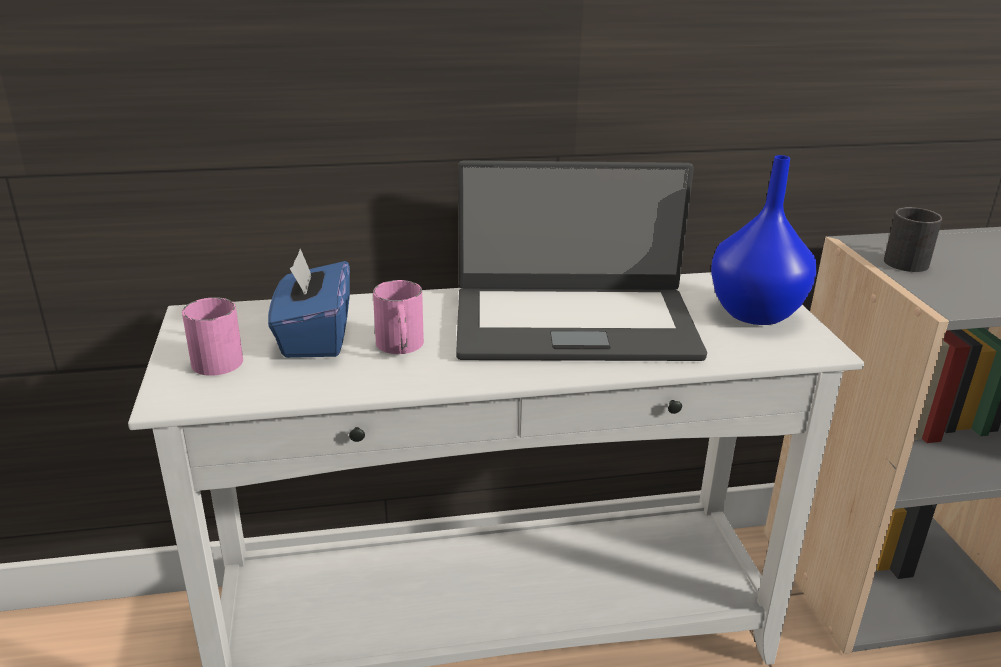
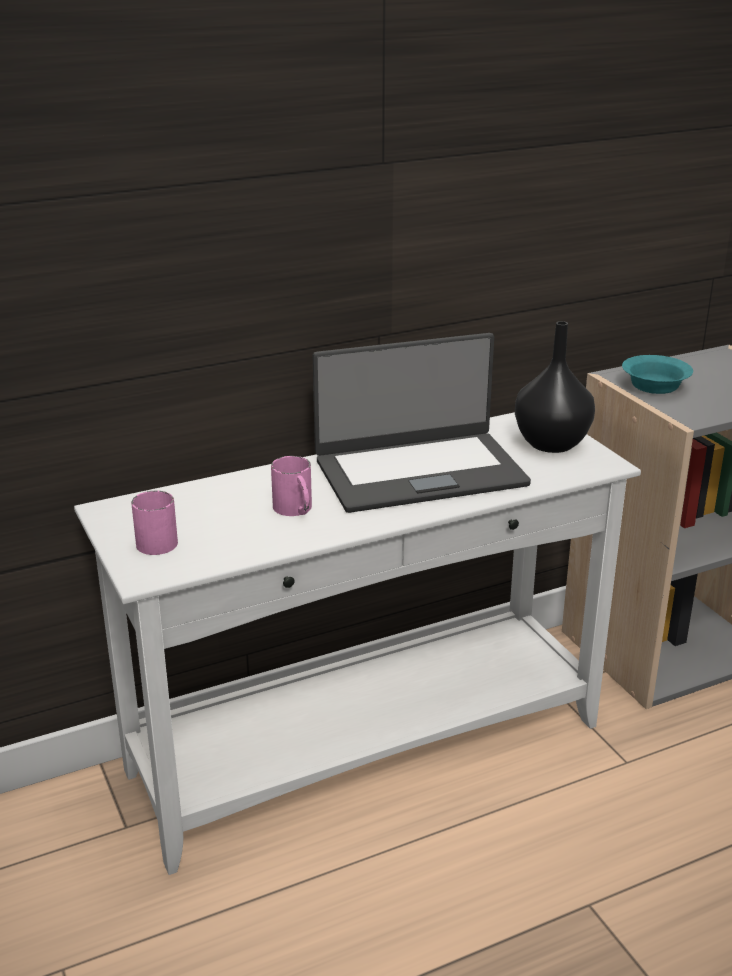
camera: 15 degrees left, 0 degrees up
(314, 337) = (220, 512): blue tissue box -> none
(755, 314) = (551, 444): blue vase -> black vase
(911, 261) = (656, 386): black mug -> turquoise bowl

